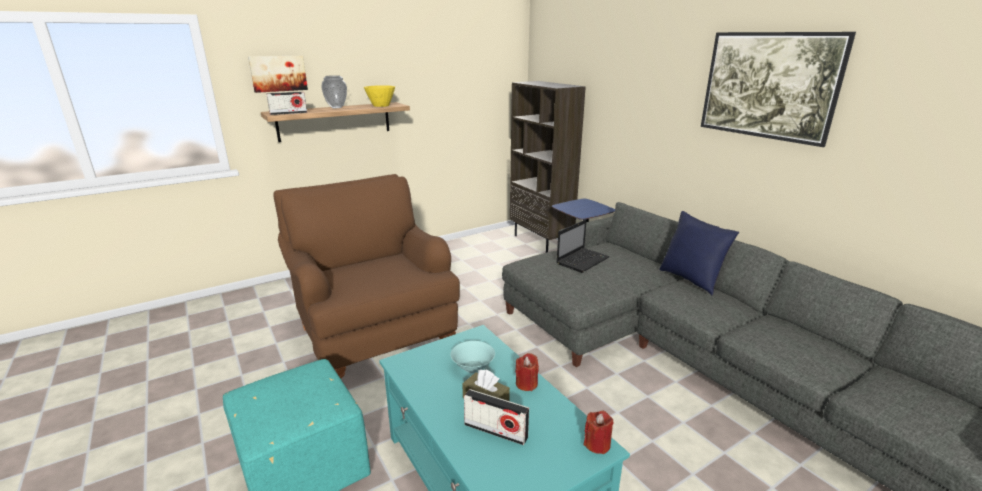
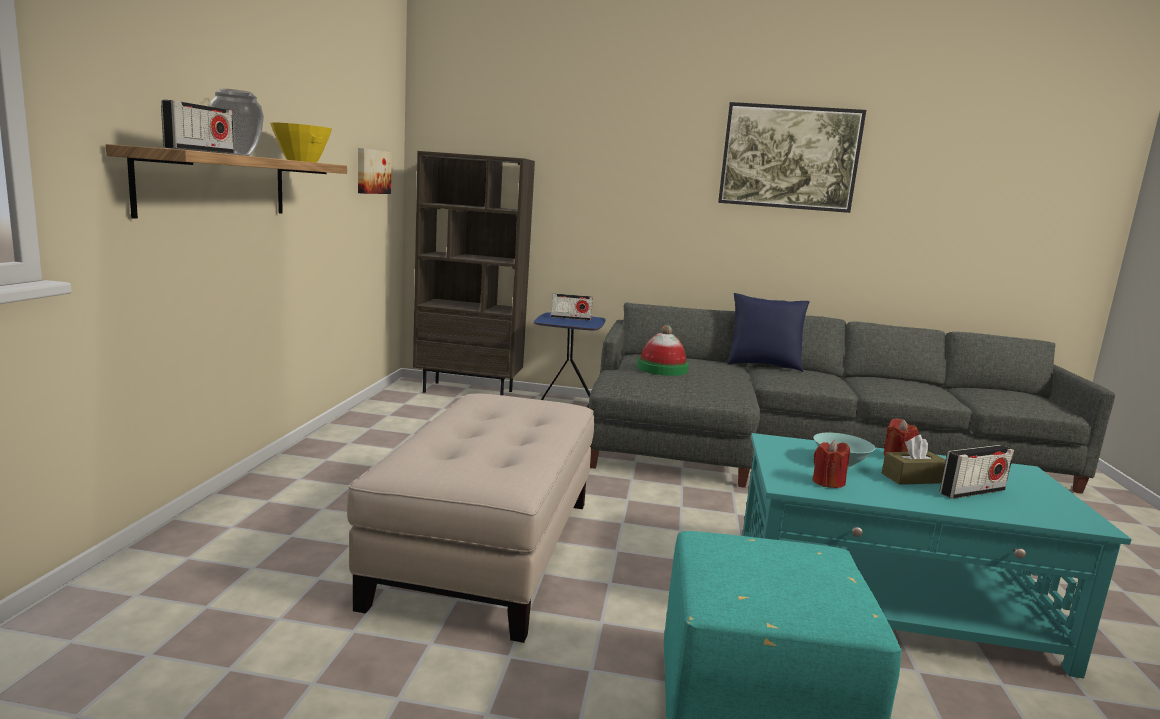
camera: 50 degrees left, 10 degrees down
(278, 73) = (139, 64): picture -> picture (372, 171)
(373, 333) = (485, 549): brown armchair -> beige ottoman
(583, 260) = (662, 369): laptop -> hat
(587, 206) = (570, 318): none -> radio
(597, 444) = (1018, 469): red candle -> red candle (828, 482)

